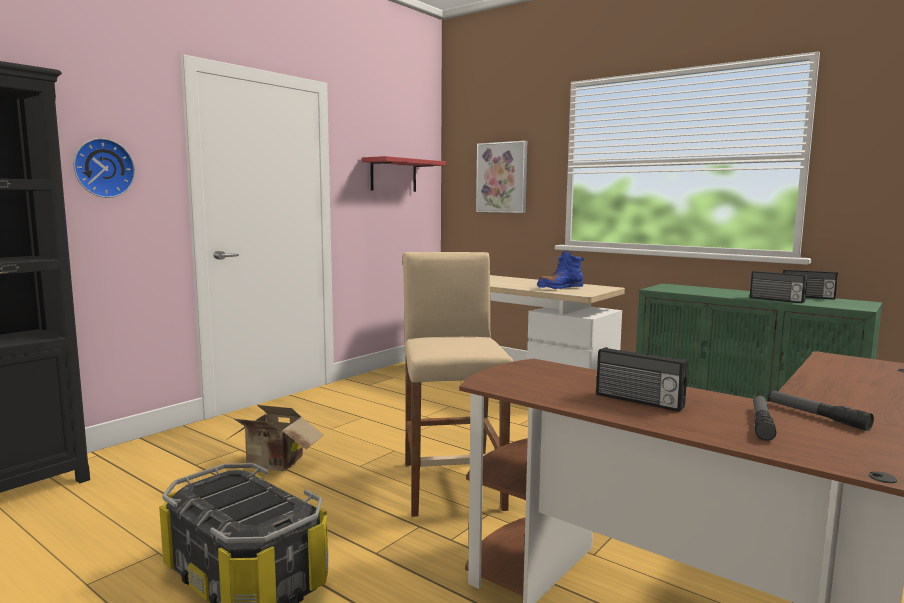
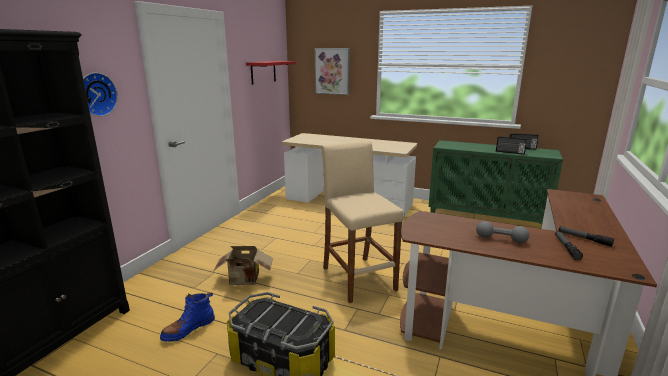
camera: 15 degrees left, 10 degrees up
(560, 288) = (382, 146): blue boot -> blue boot (188, 329)
(638, 401) = (501, 239): radio -> grey dumbbell

